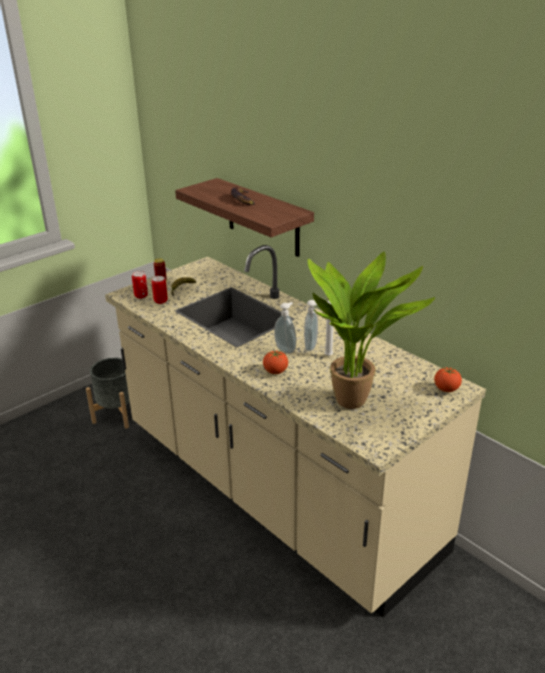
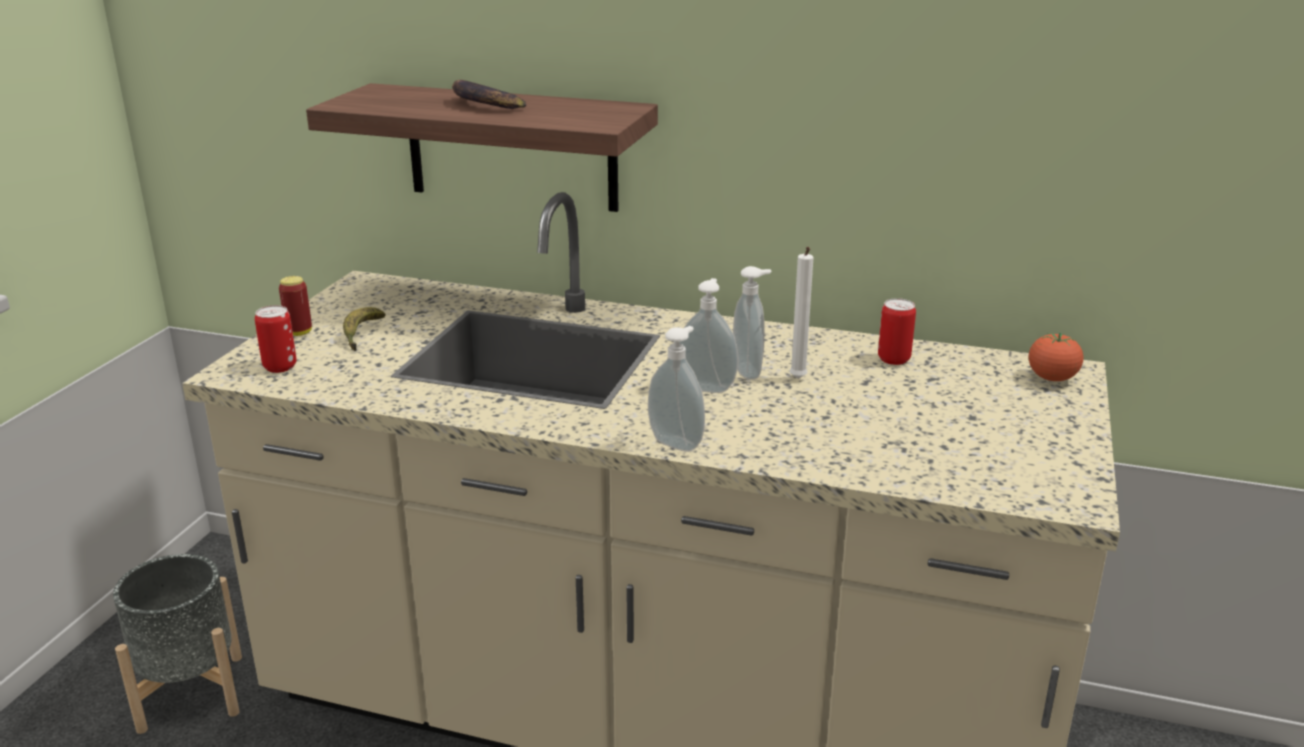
camera: 30 degrees left, 5 degrees down
(160, 301) = (338, 366): can -> can (893, 359)
(247, 370) = (677, 442): none -> soap dispenser
(275, 372) = (735, 430): tomato -> none
(356, 400) = (938, 436): potted plant -> none

